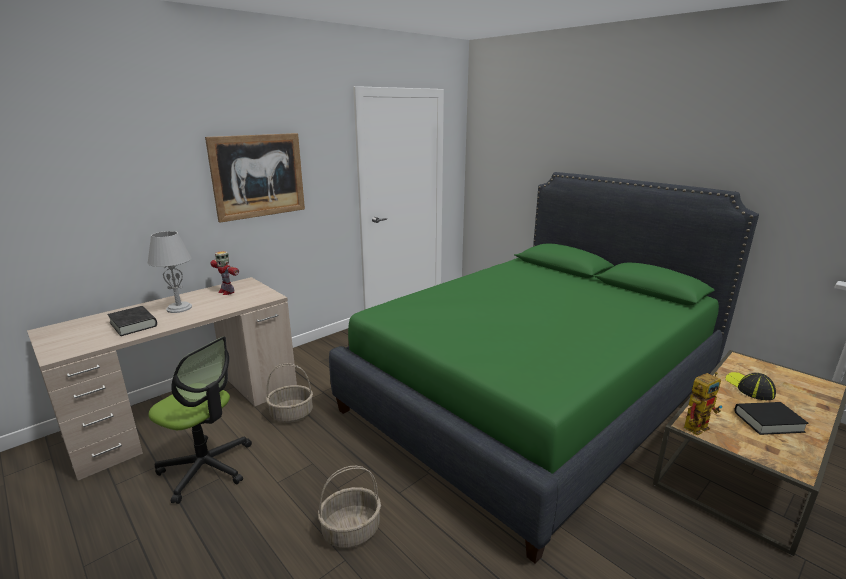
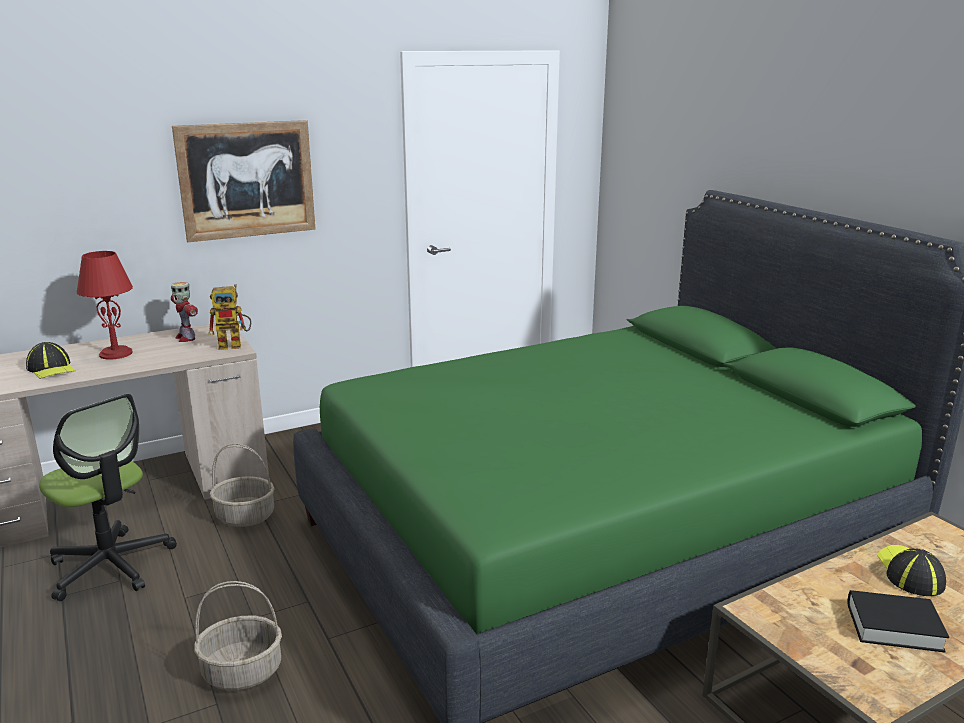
camera: 15 degrees right, 0 degrees up
(133, 324) = (52, 368): black book -> cap
(179, 308) = (116, 353): grey table lamp -> red table lamp
(697, 425) = (766, 612): toy robot -> toy robot (235, 345)

